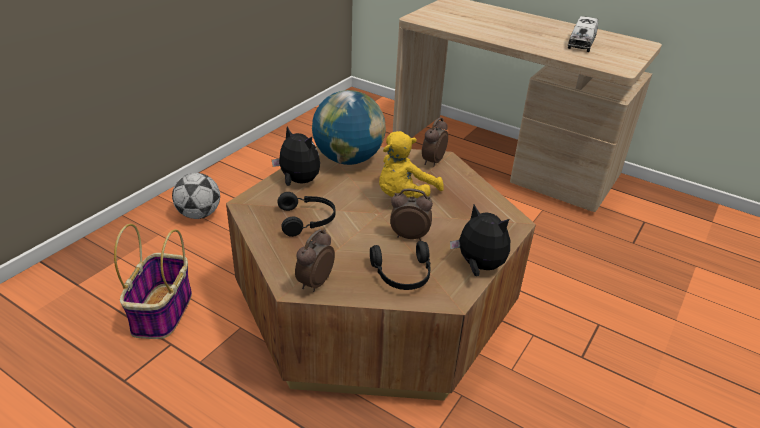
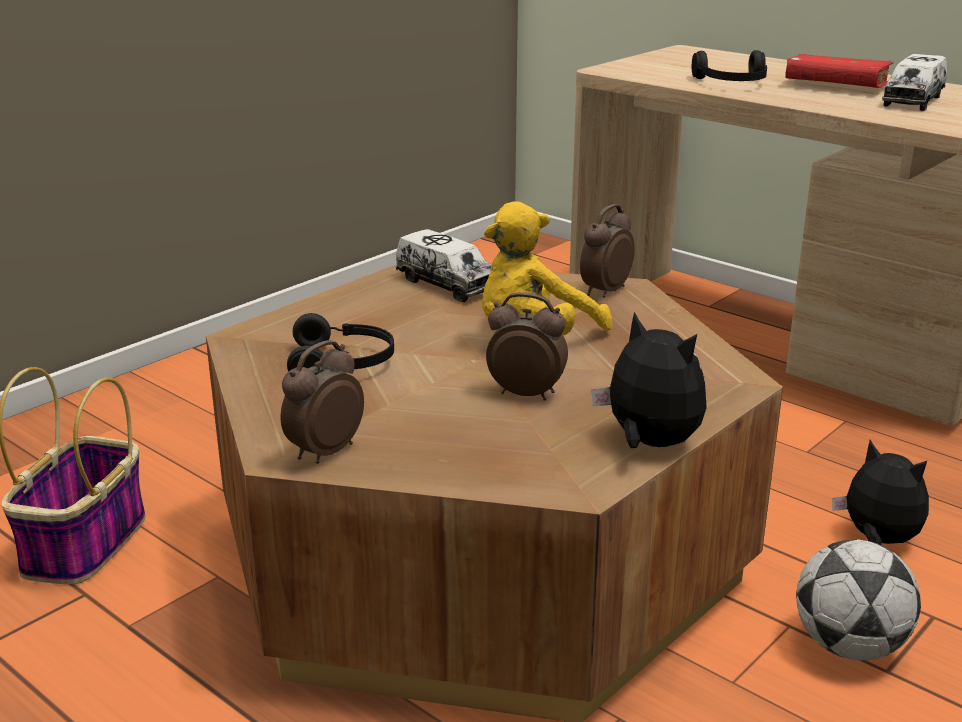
camera: 10 degrees right, 10 degrees down
(199, 214) = (193, 402): football -> football (849, 646)
(298, 182) = (344, 311): plush toy -> plush toy (878, 540)
(348, 159) = (447, 284): globe -> toy truck
(403, 275) = (495, 448): black headphones -> black headphones (732, 83)
(540, 31) = (836, 86): none -> red book

